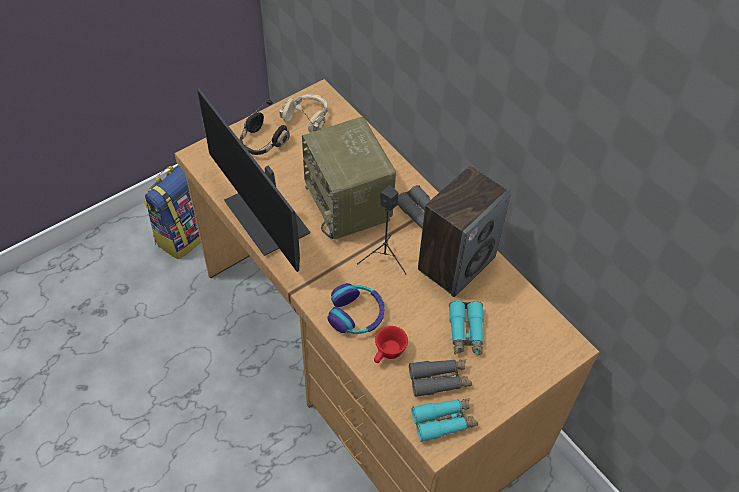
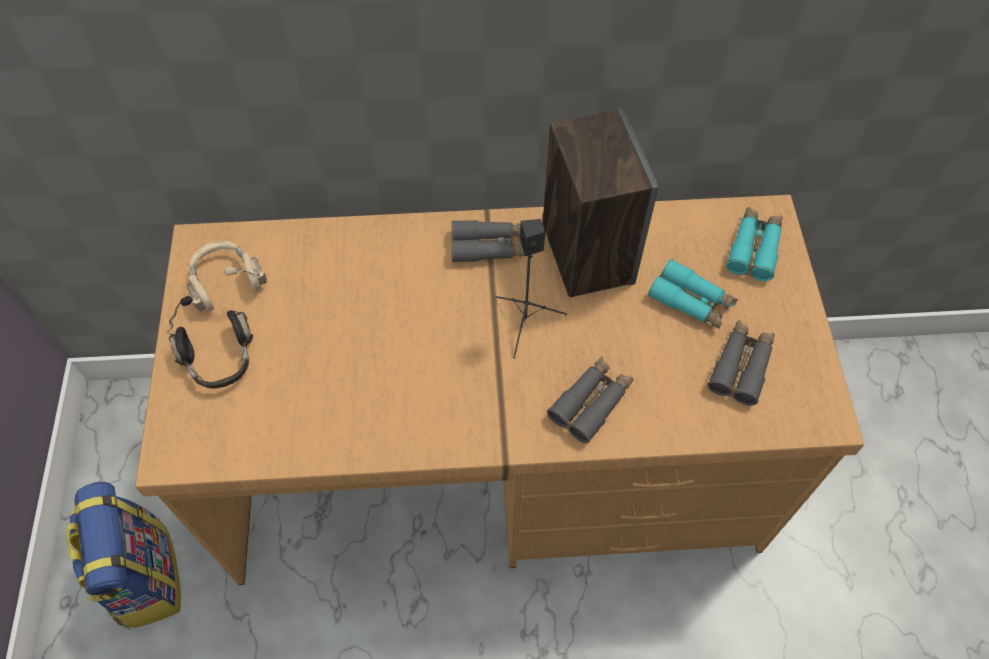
camera: 55 degrees left, 5 degrees up
(268, 219) = (361, 424): monitor -> none
(349, 203) = (410, 313): radio -> none
(356, 314) = (591, 402): headphones -> grey binoculars
(388, 353) = (671, 400): red cup -> none
(444, 421) = (801, 395): turquoise binoculars -> turquoise binoculars (754, 248)

